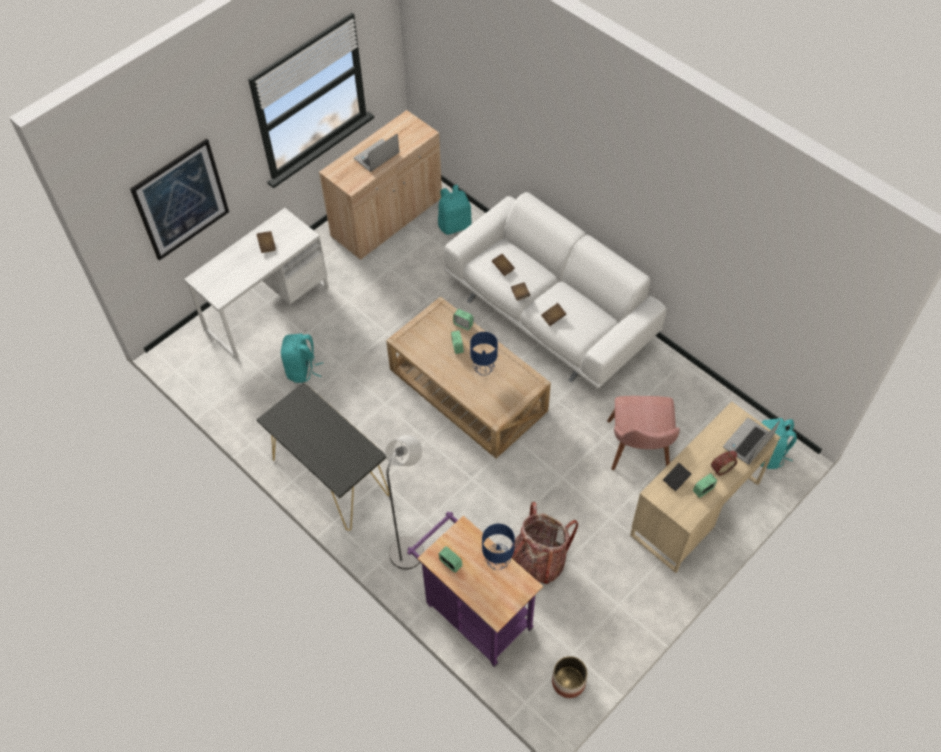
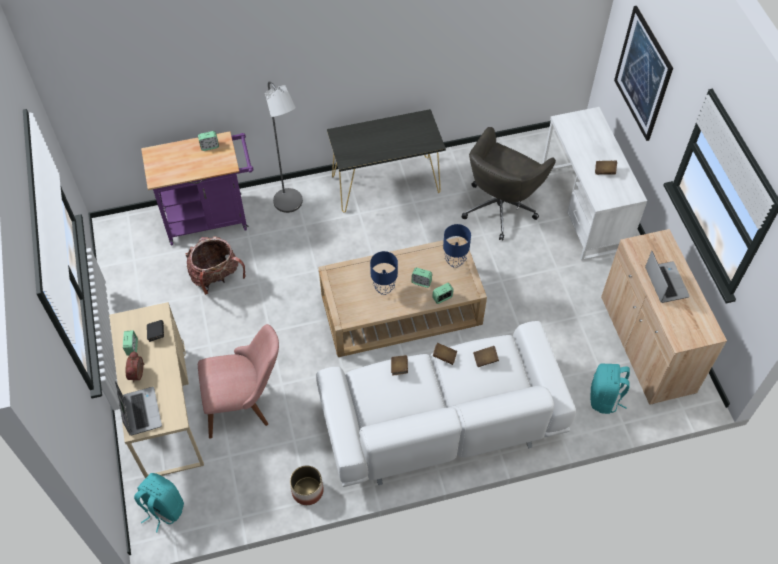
camera: 120 degrees right, 0 degrees up
(302, 370) = (500, 207): turquoise backpack -> grey office chair
(497, 562) = (187, 171): blue table lamp -> blue table lamp (455, 261)
(569, 682) = (118, 246): planter -> planter (307, 491)
(640, 454) = (245, 402): pink chair -> pink chair turned 135 degrees clockwise

